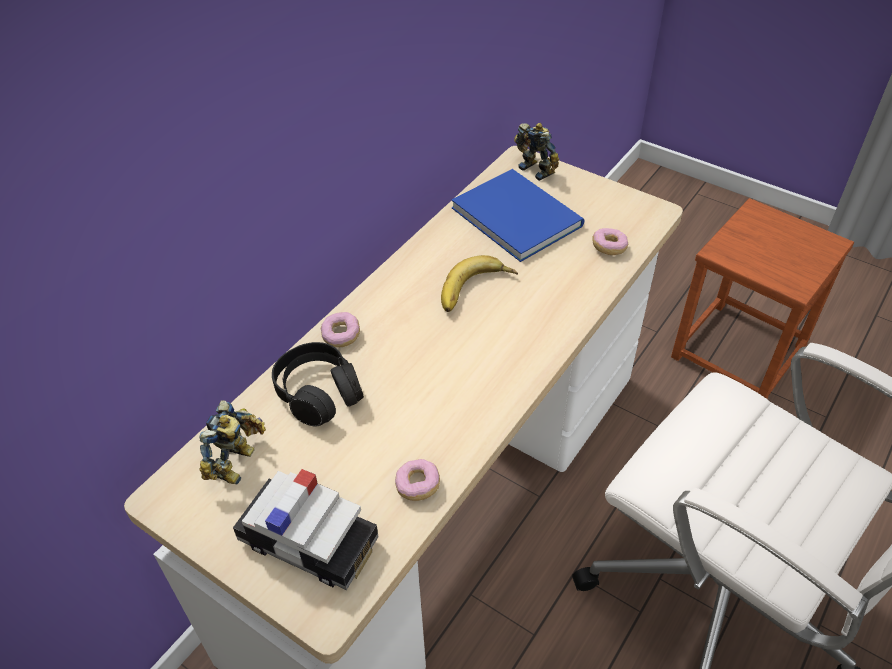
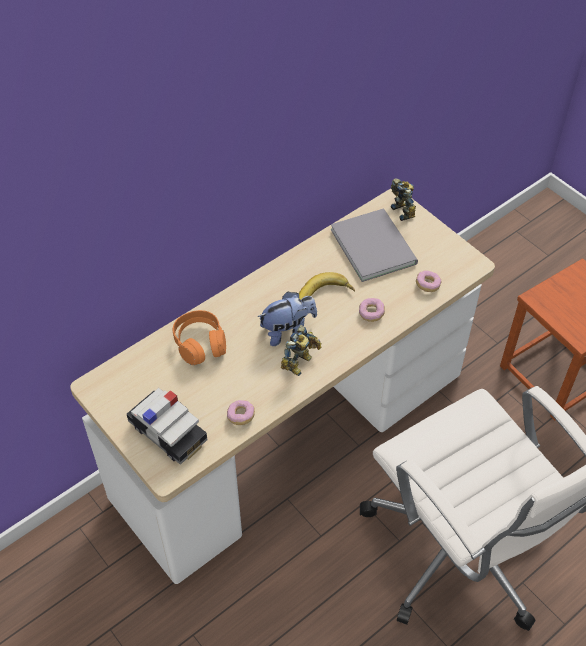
camera: 15 degrees right, 5 degrees up
(238, 463) = (140, 376): toy robot -> toy robot (300, 363)
(318, 393) = (200, 343): black headphones -> orange headphones
(341, 336) = (225, 308): donut -> donut (371, 313)
(443, 346) = (287, 330): none -> plush toy
(516, 214) = (374, 244): blue book -> grey book

